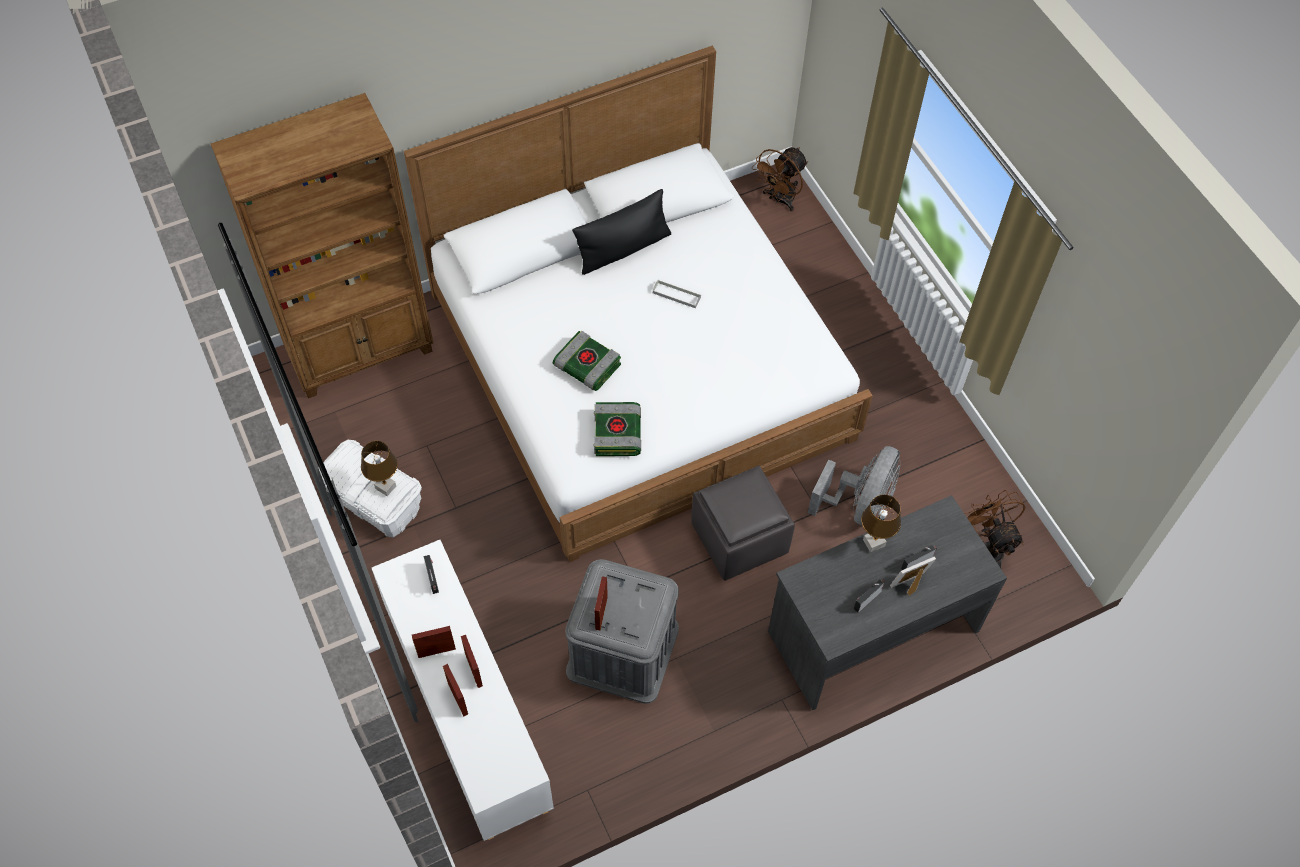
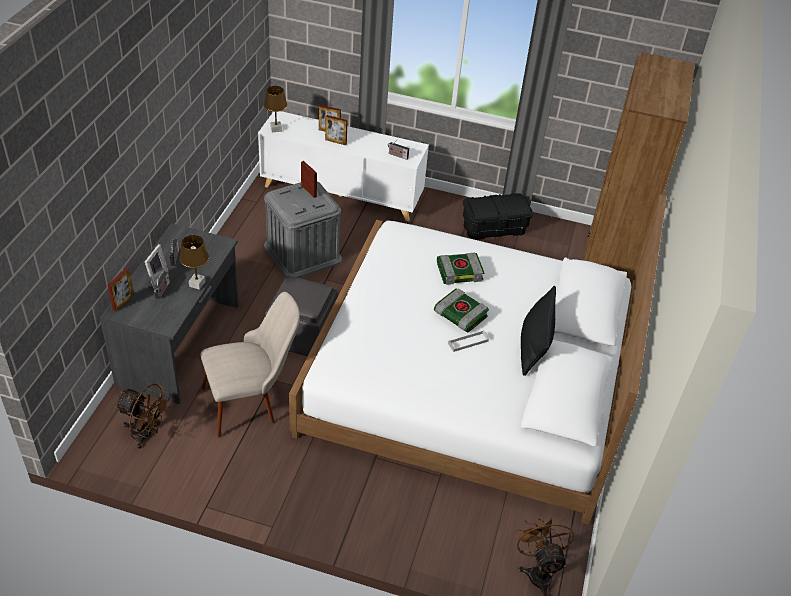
camera: 130 degrees right, 15 degrees down
(373, 501) = (494, 227): white storage box -> black storage box
(386, 487) = (484, 205): brown table lamp -> brown table lamp (276, 129)
(436, 651) = (360, 138): picture frame -> picture frame (123, 302)
(618, 434) = (398, 254): book -> book (459, 315)
(859, 504) = (252, 401): grey fan -> beige chair

